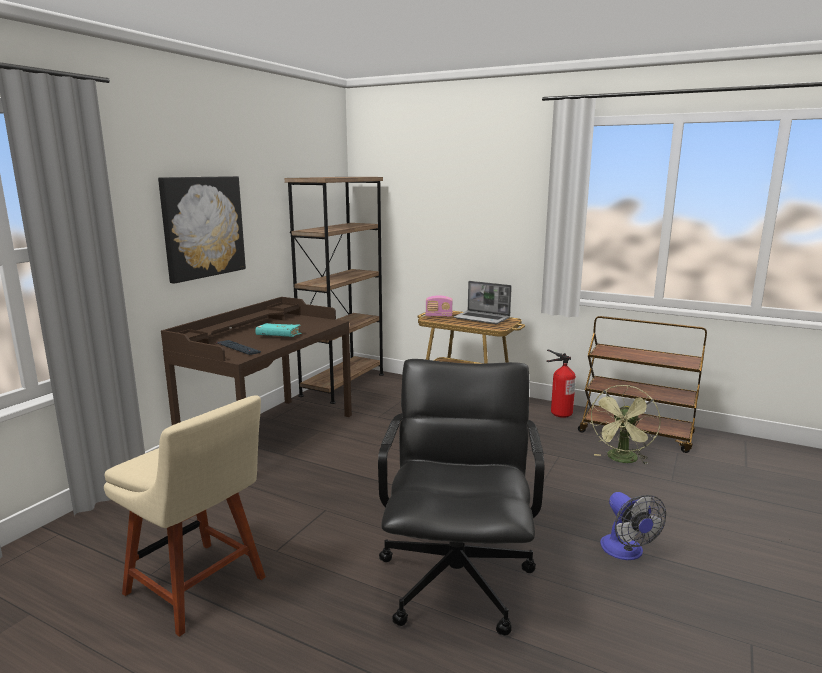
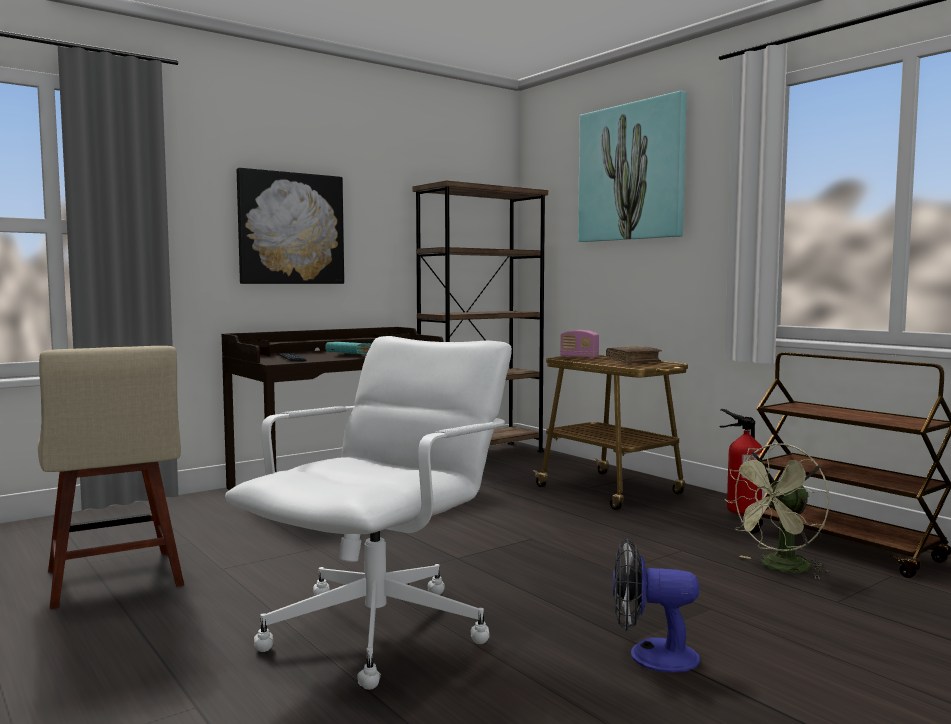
camera: 25 degrees right, 10 degrees down
(457, 580) = (380, 631): black office chair -> white office chair
(458, 171) = (631, 172): none -> picture
(482, 318) = (633, 361): laptop -> brown book
(626, 552) = (651, 655): fan -> fan turned 90 degrees clockwise

